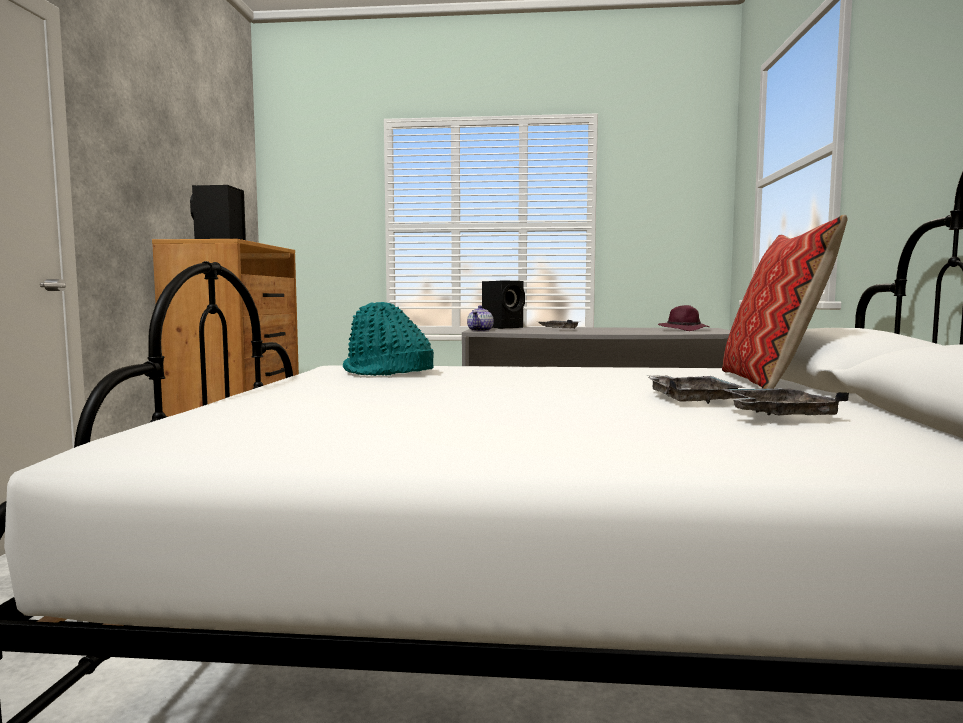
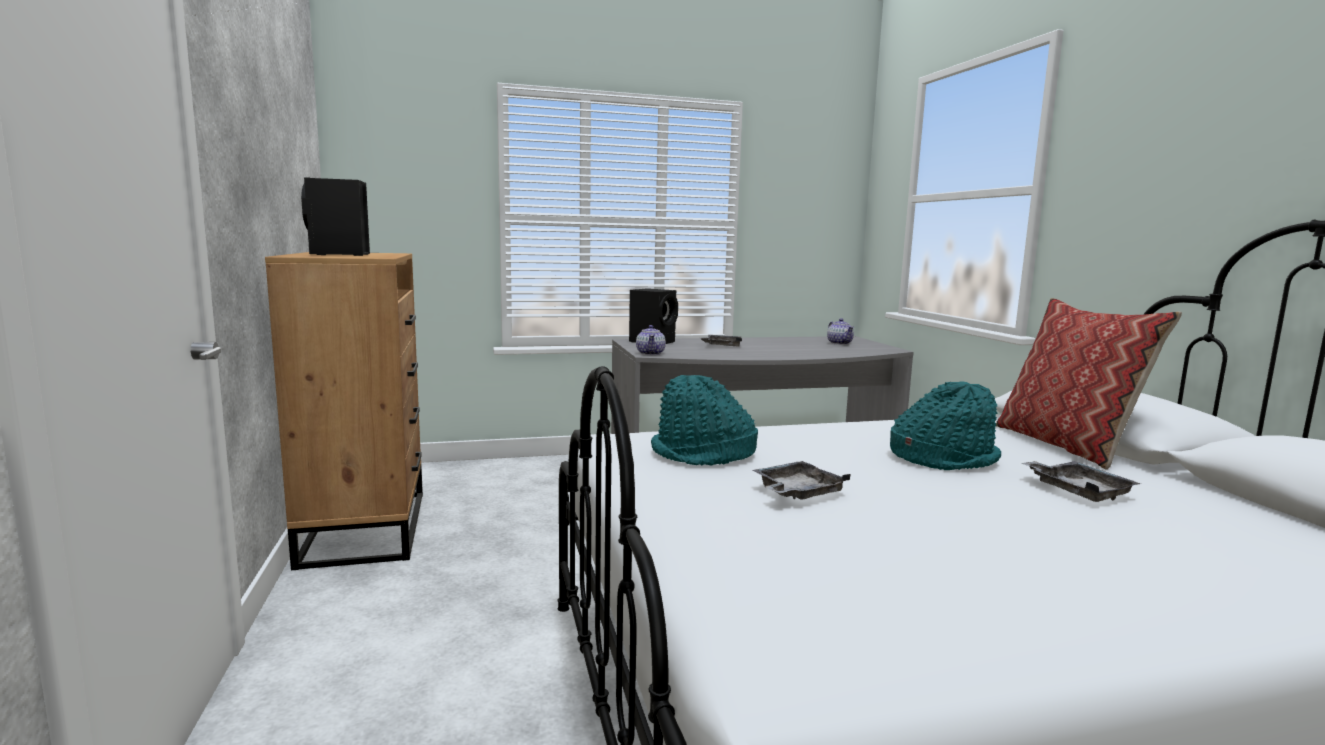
camera: 20 degrees left, 5 degrees up
(602, 382) = (942, 458): none -> turquoise hat
(684, 329) = (839, 343): purple hat -> teapot
(777, 416) = (1193, 517): grey tray -> grey tray (797, 493)

